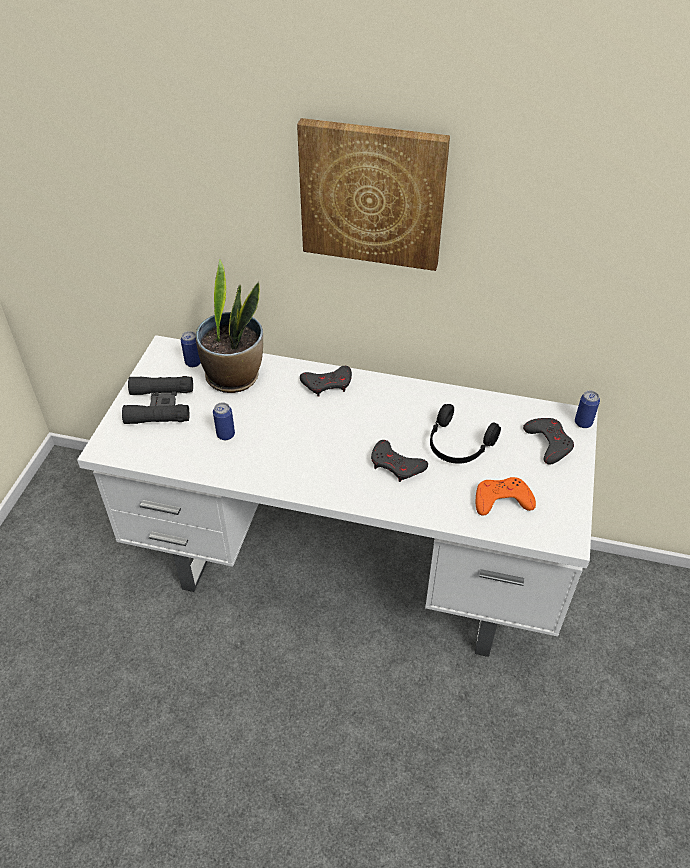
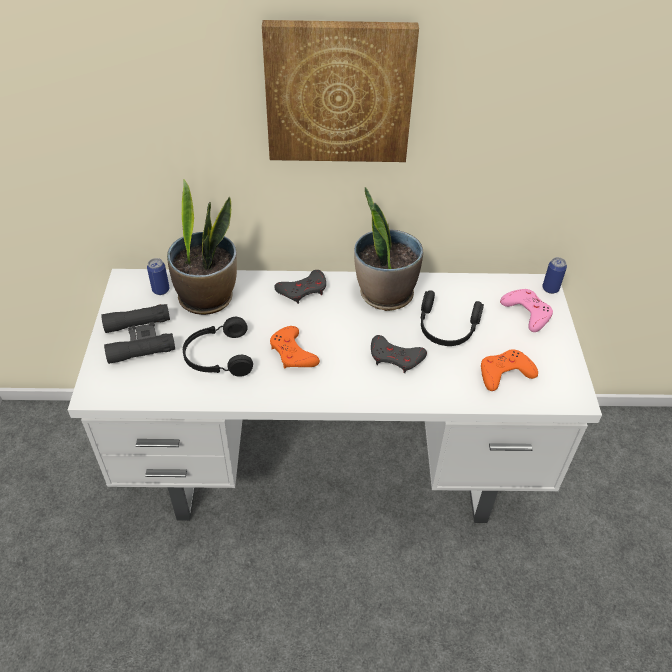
camera: 15 degrees left, 0 degrees up
(225, 435) = (218, 357): can -> black headphones
(297, 443) = (293, 353): none -> orange game controller
(407, 401) = (384, 294): none -> potted plant
(548, 443) = (527, 312): grey game controller -> pink game controller

